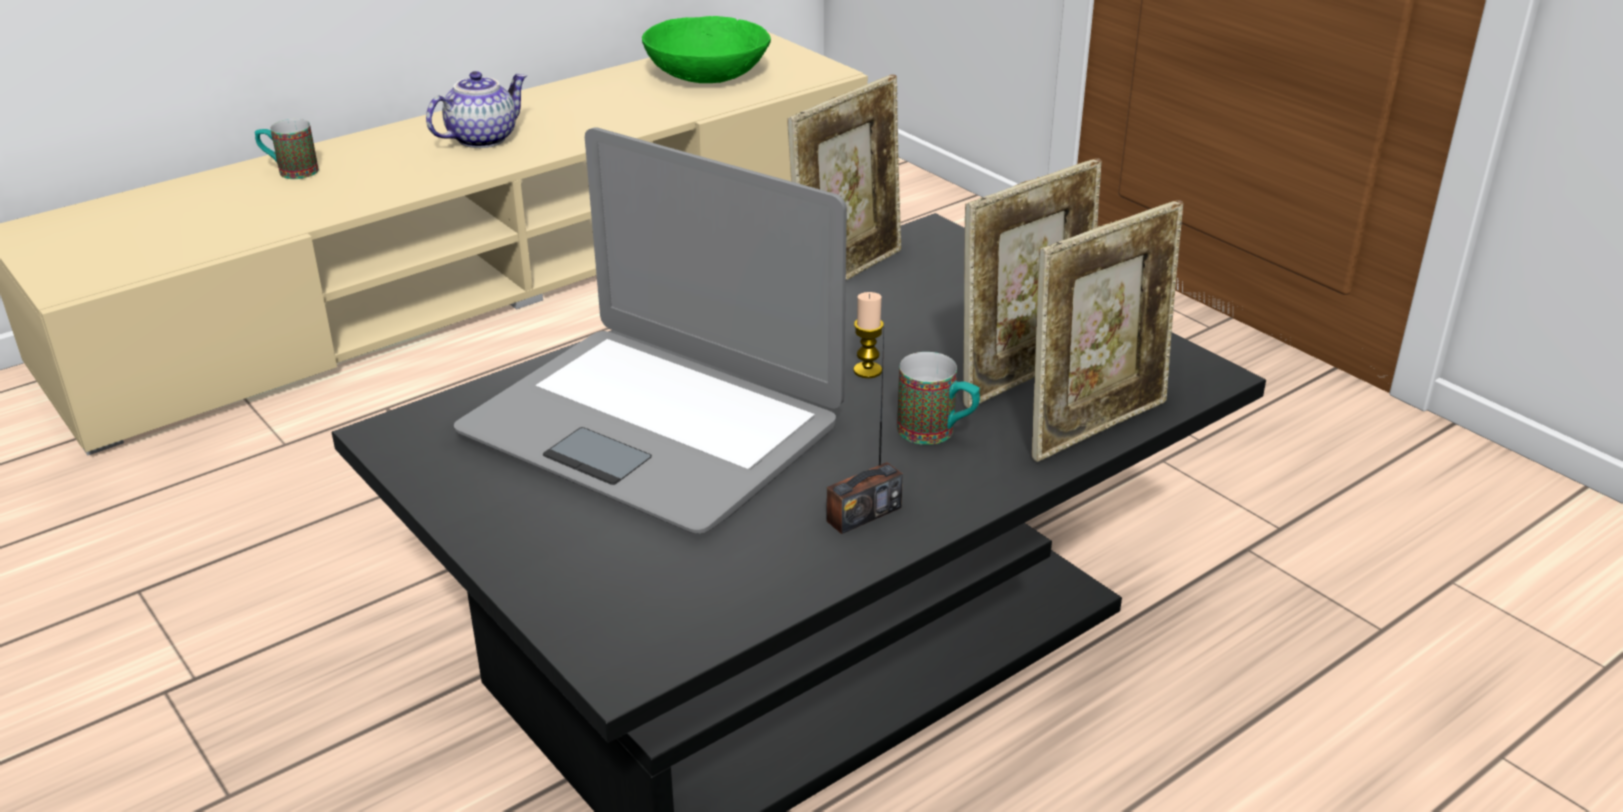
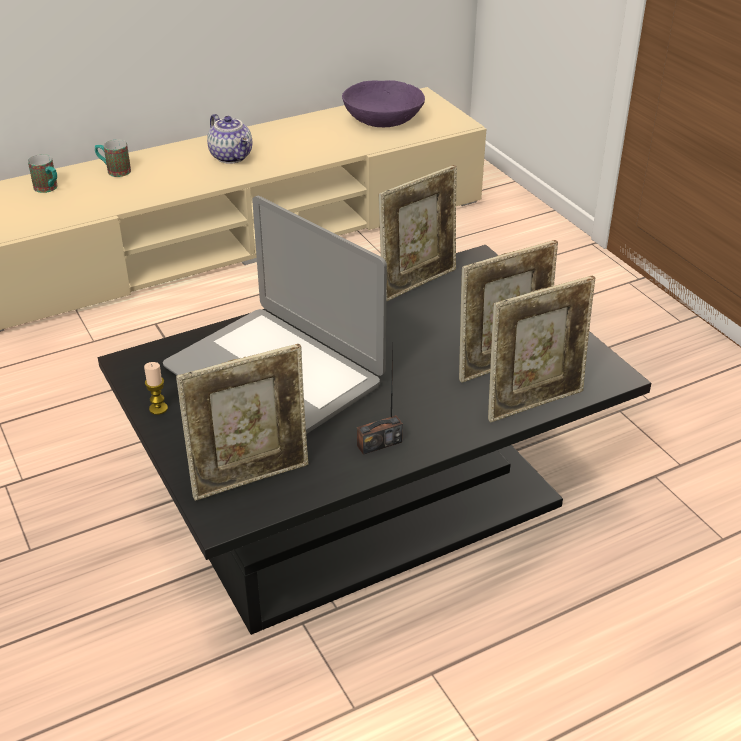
camera: 10 degrees right, 5 degrees up
(482, 138) = (232, 157): teapot -> teapot turned 90 degrees clockwise
(657, 592) = (251, 477): none -> picture frame
(707, 74) = (383, 120): green bowl -> purple bowl
(867, 370) = (410, 351): candle -> candle (158, 408)
(937, 433) = (438, 397): mug -> mug (49, 189)

